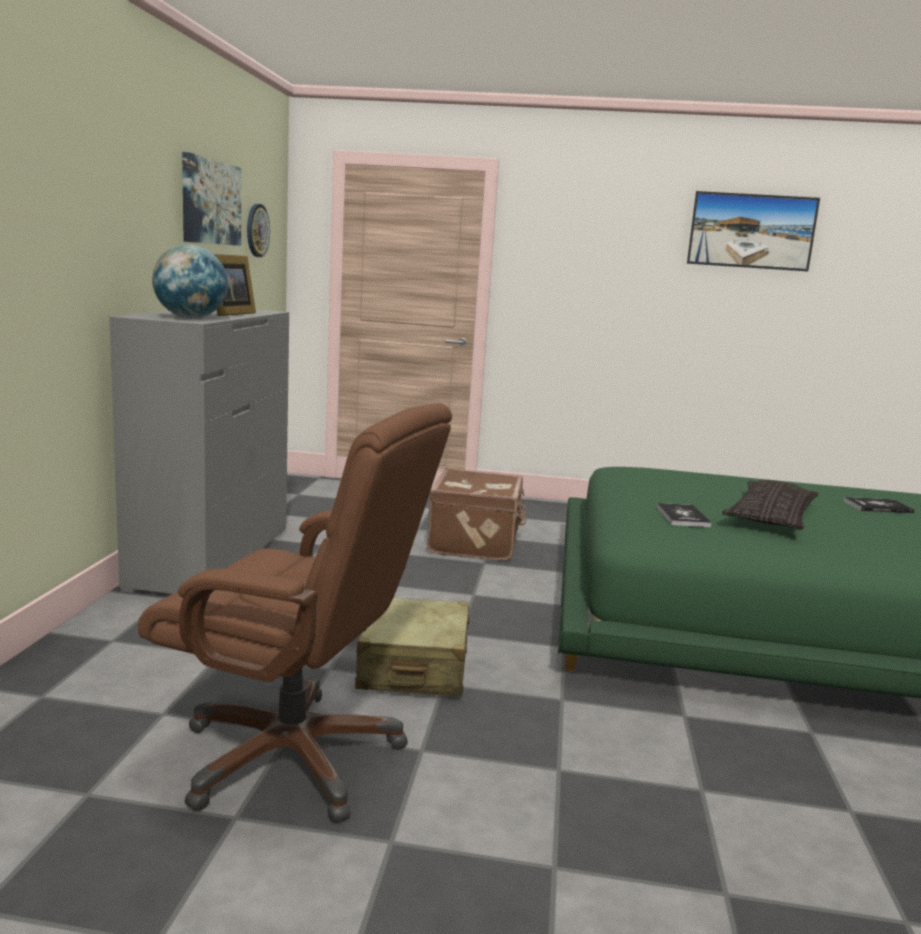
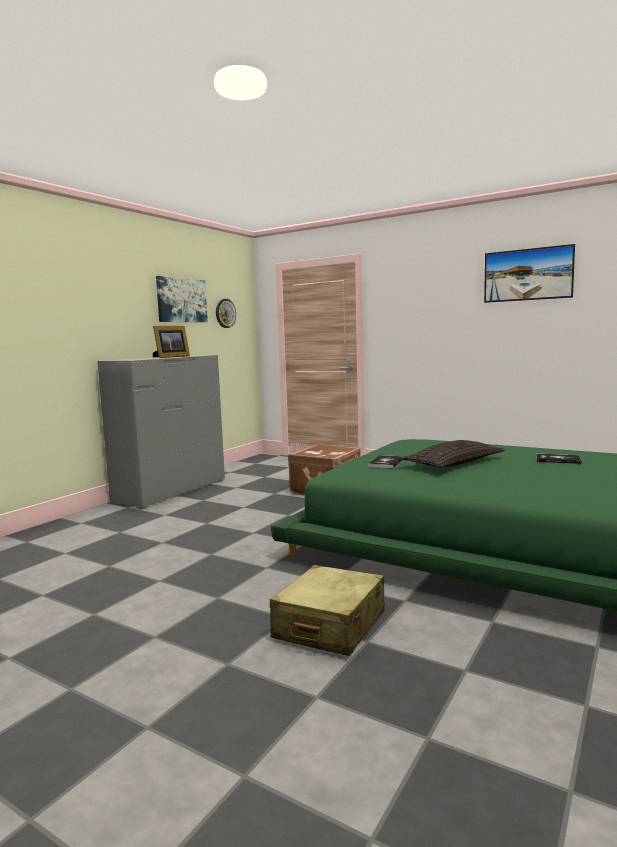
camera: 25 degrees right, 5 degrees down
(190, 318) = (137, 359): globe -> none
(293, 756) = (97, 576): brown office chair -> none
(414, 667) = (206, 545): beige suitcase -> beige suitcase (329, 625)

